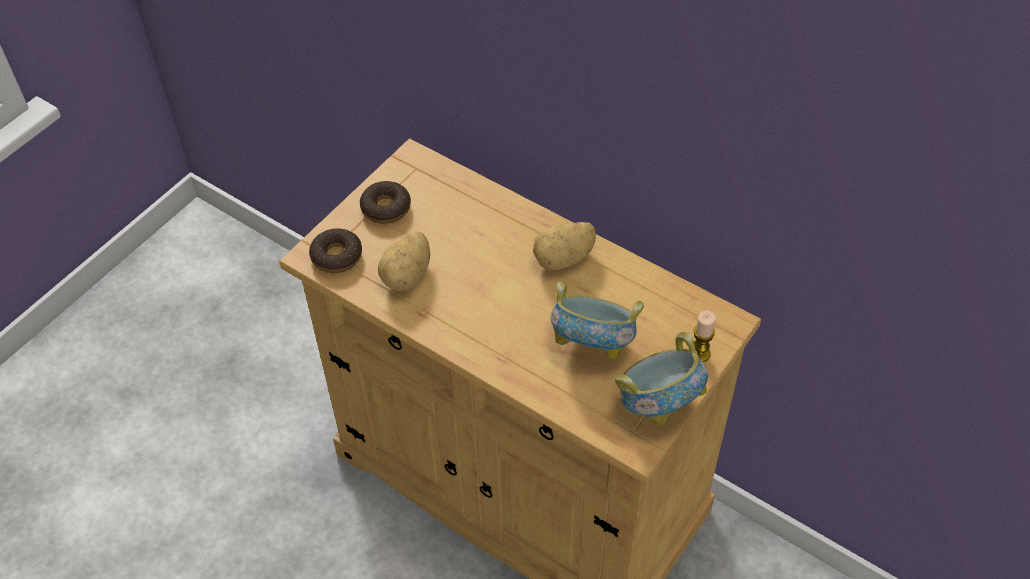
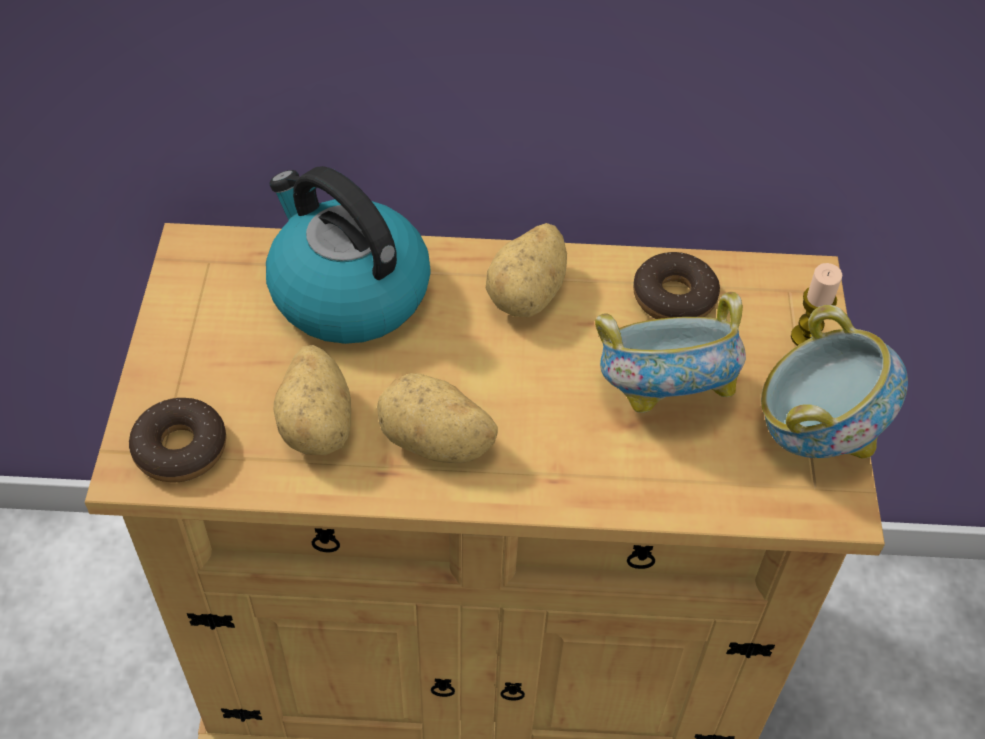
camera: 35 degrees left, 0 degrees up
(386, 208) = (206, 339): donut -> donut (674, 297)
(456, 312) = (436, 444): none -> potato
(471, 215) = (347, 293): none -> kettle

